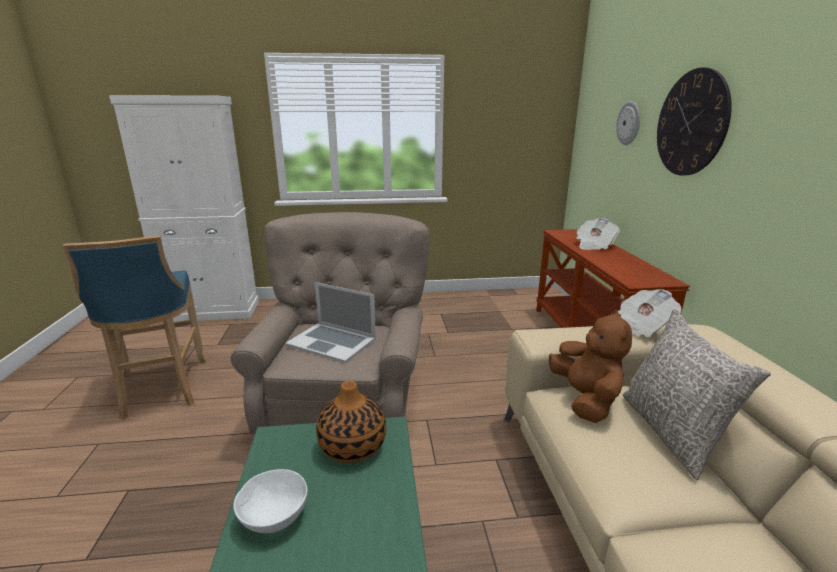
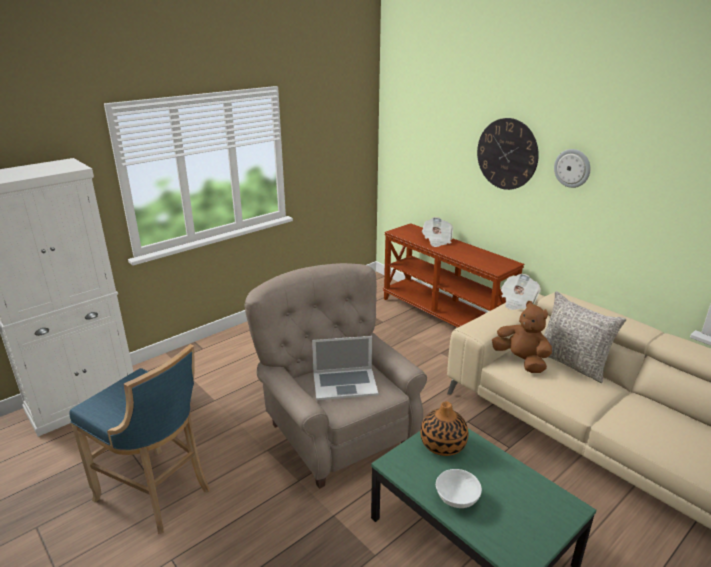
camera: 35 degrees left, 5 degrees up
(629, 123) = (446, 143): wall clock -> wall clock (572, 168)

